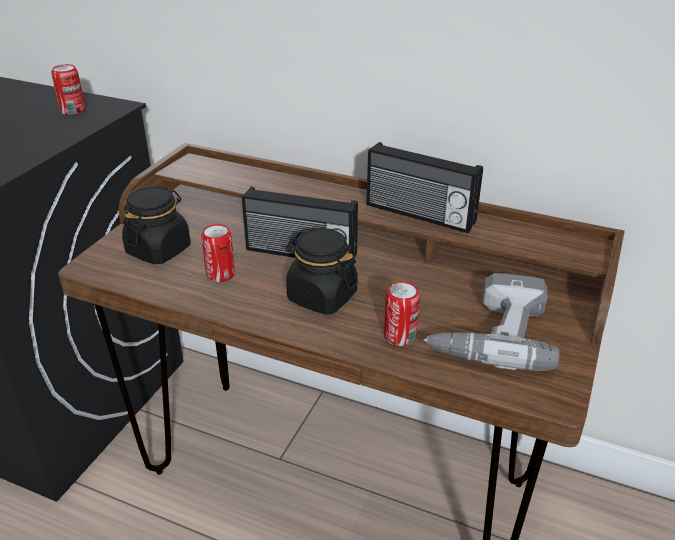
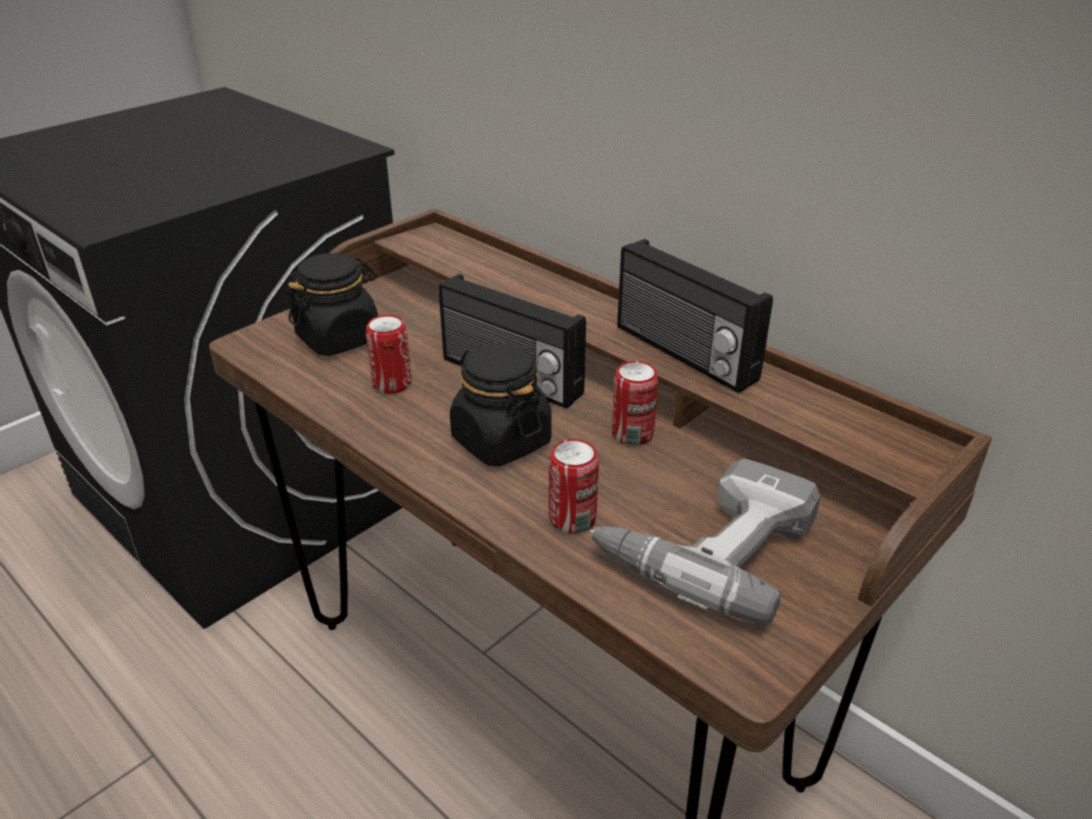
camera: 20 degrees right, 0 degrees up
(73, 110) = (303, 147): can -> can (632, 434)

